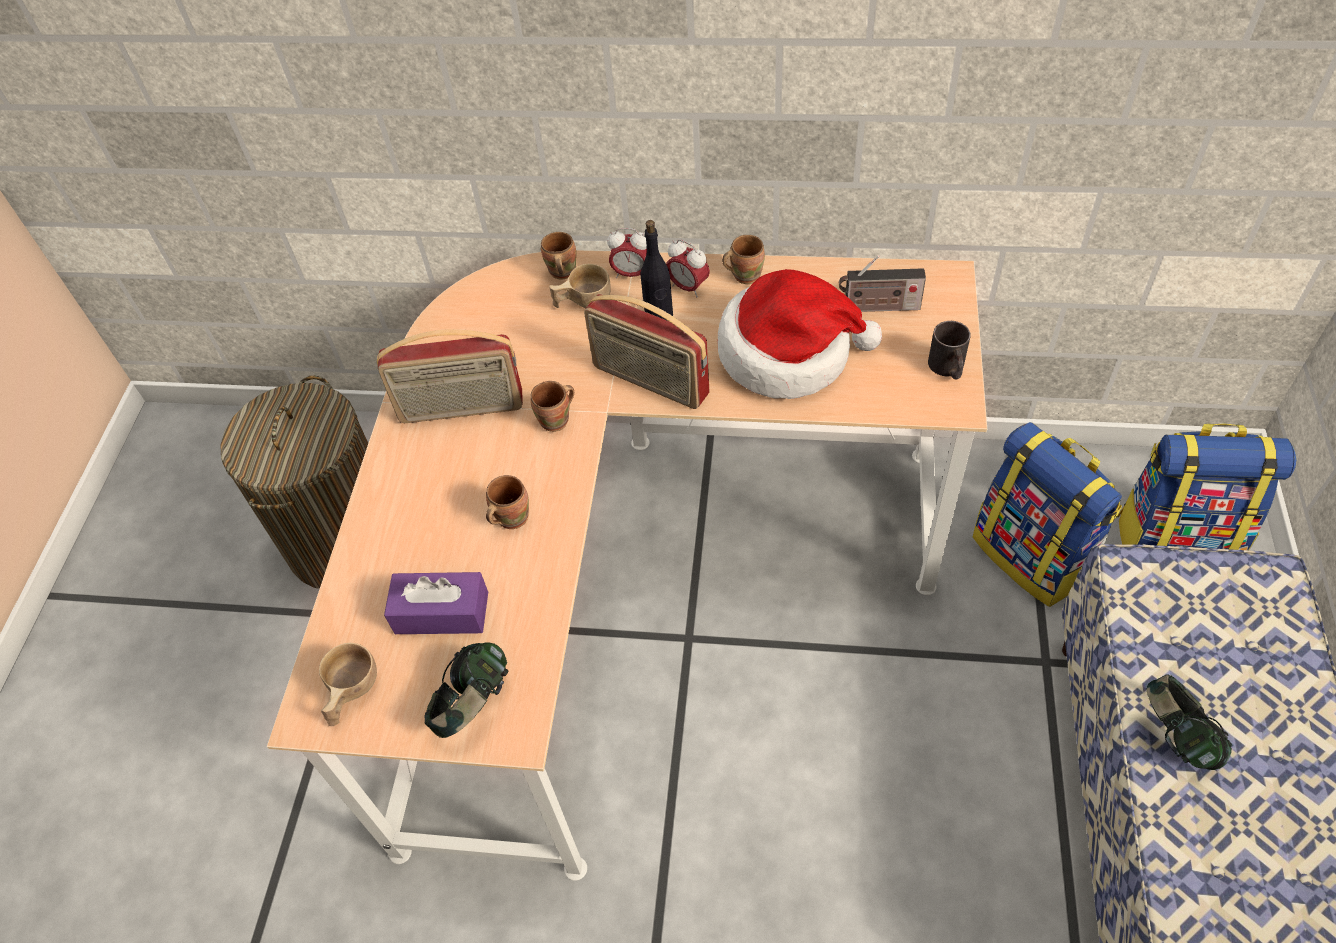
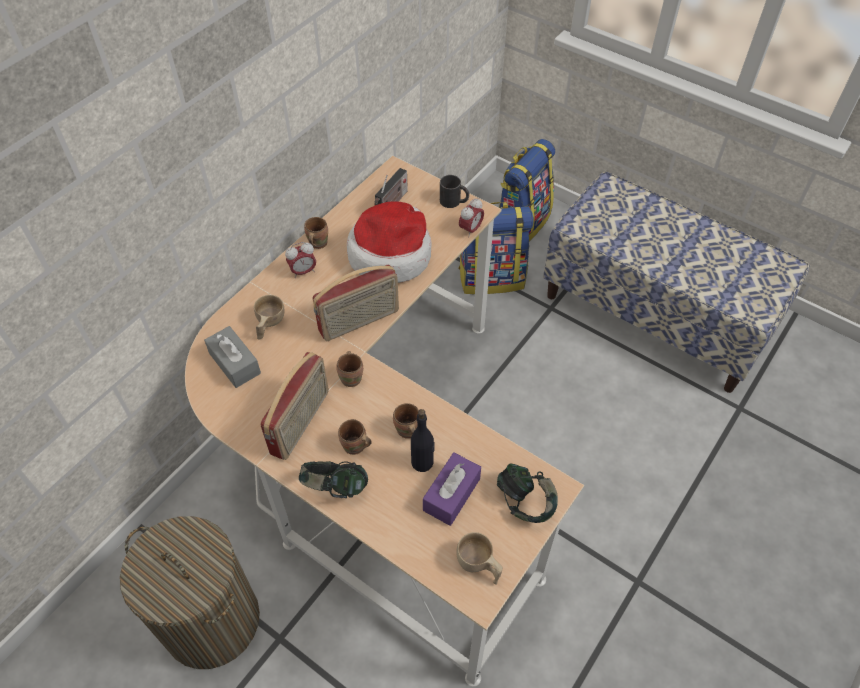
camera: 65 degrees left, 0 degrees up
(507, 306) = (235, 363): none -> grey tissue box
(561, 273) = (232, 324): brown mug -> brown mug (355, 447)
(631, 274) = (267, 291): alarm clock -> alarm clock (470, 230)
(659, 316) = (313, 295): black bottle -> black bottle (422, 462)
(1175, 735) = (662, 260): headphones -> headphones (335, 488)

